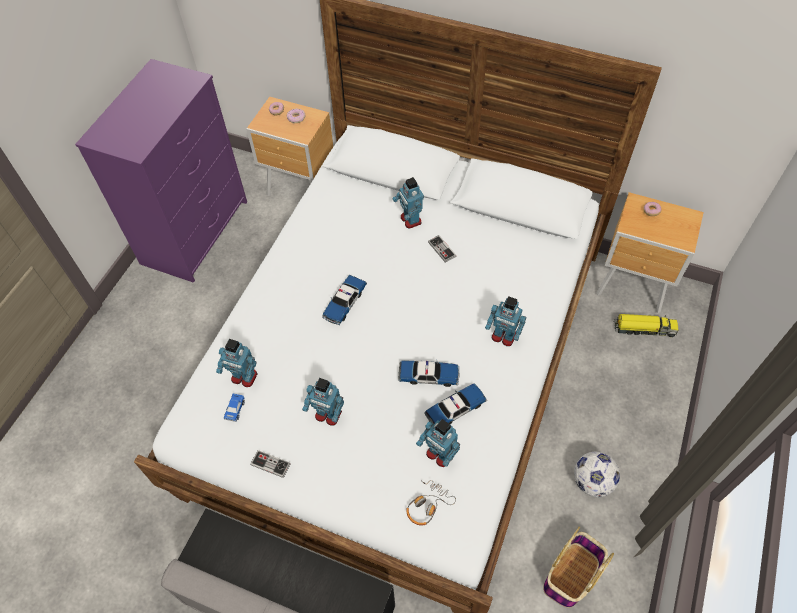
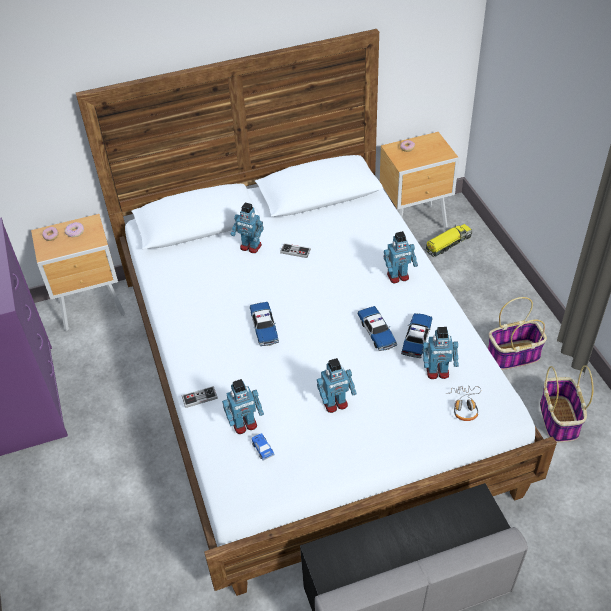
camera: 40 degrees left, 10 degrees down
(270, 464) = (331, 463): game controller -> game controller (199, 398)
(428, 376) = (376, 332): toy car -> toy car turned 105 degrees clockwise
(592, 482) = (513, 356): football -> basket

